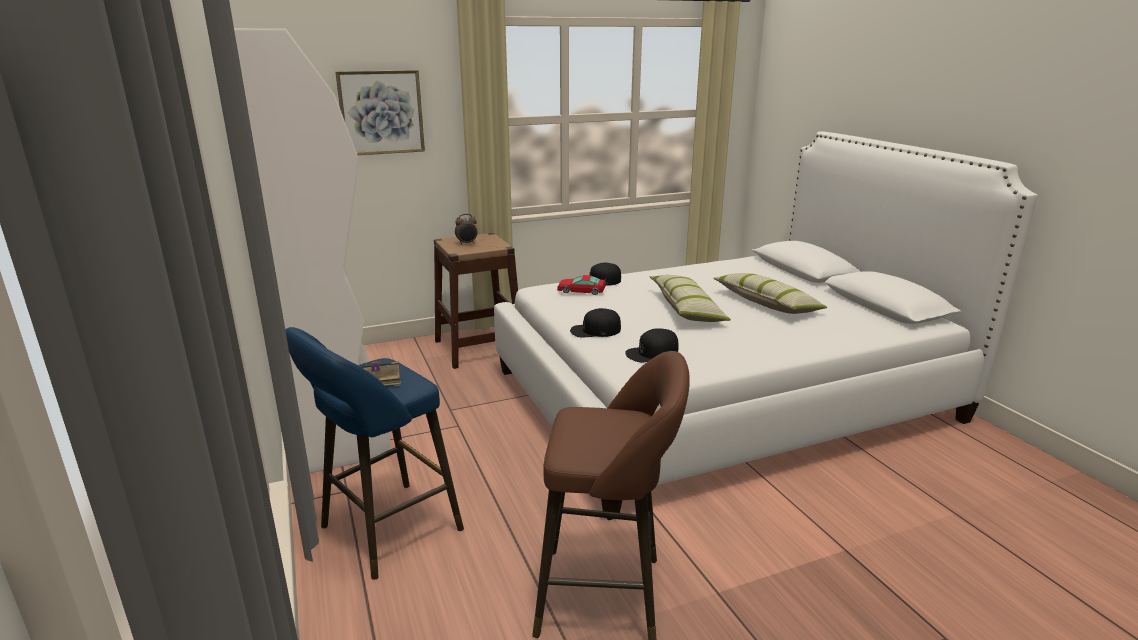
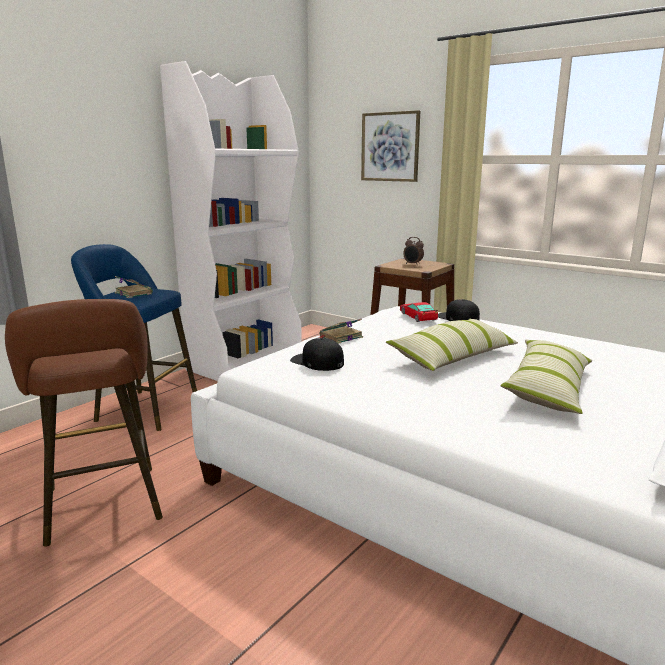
camera: 60 degrees right, 5 degrees down
(595, 330) = (340, 337): black cap -> book

